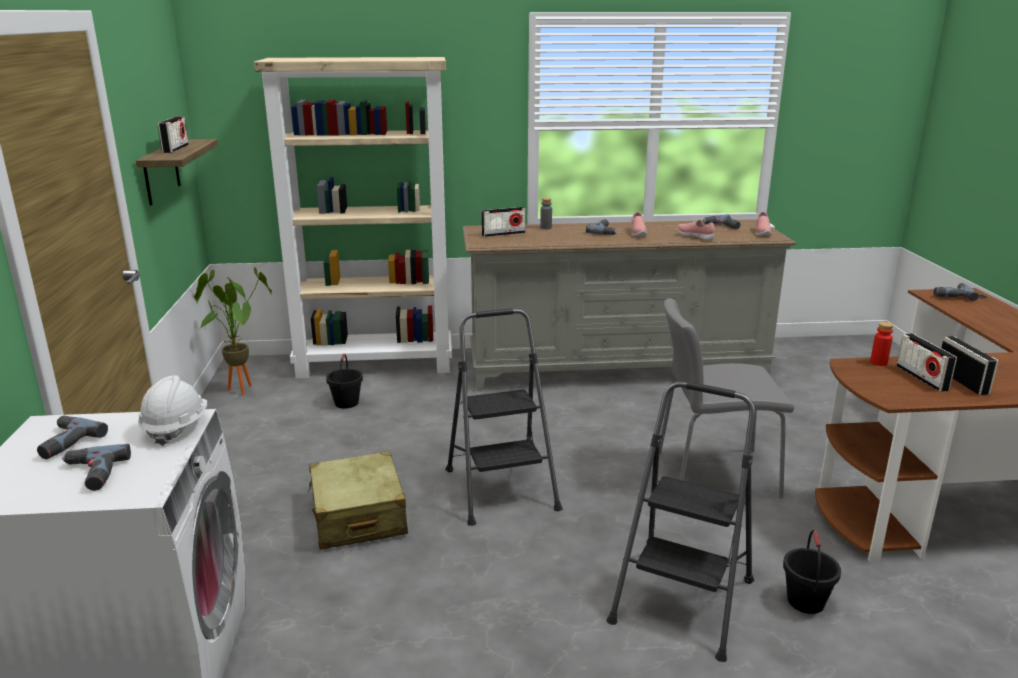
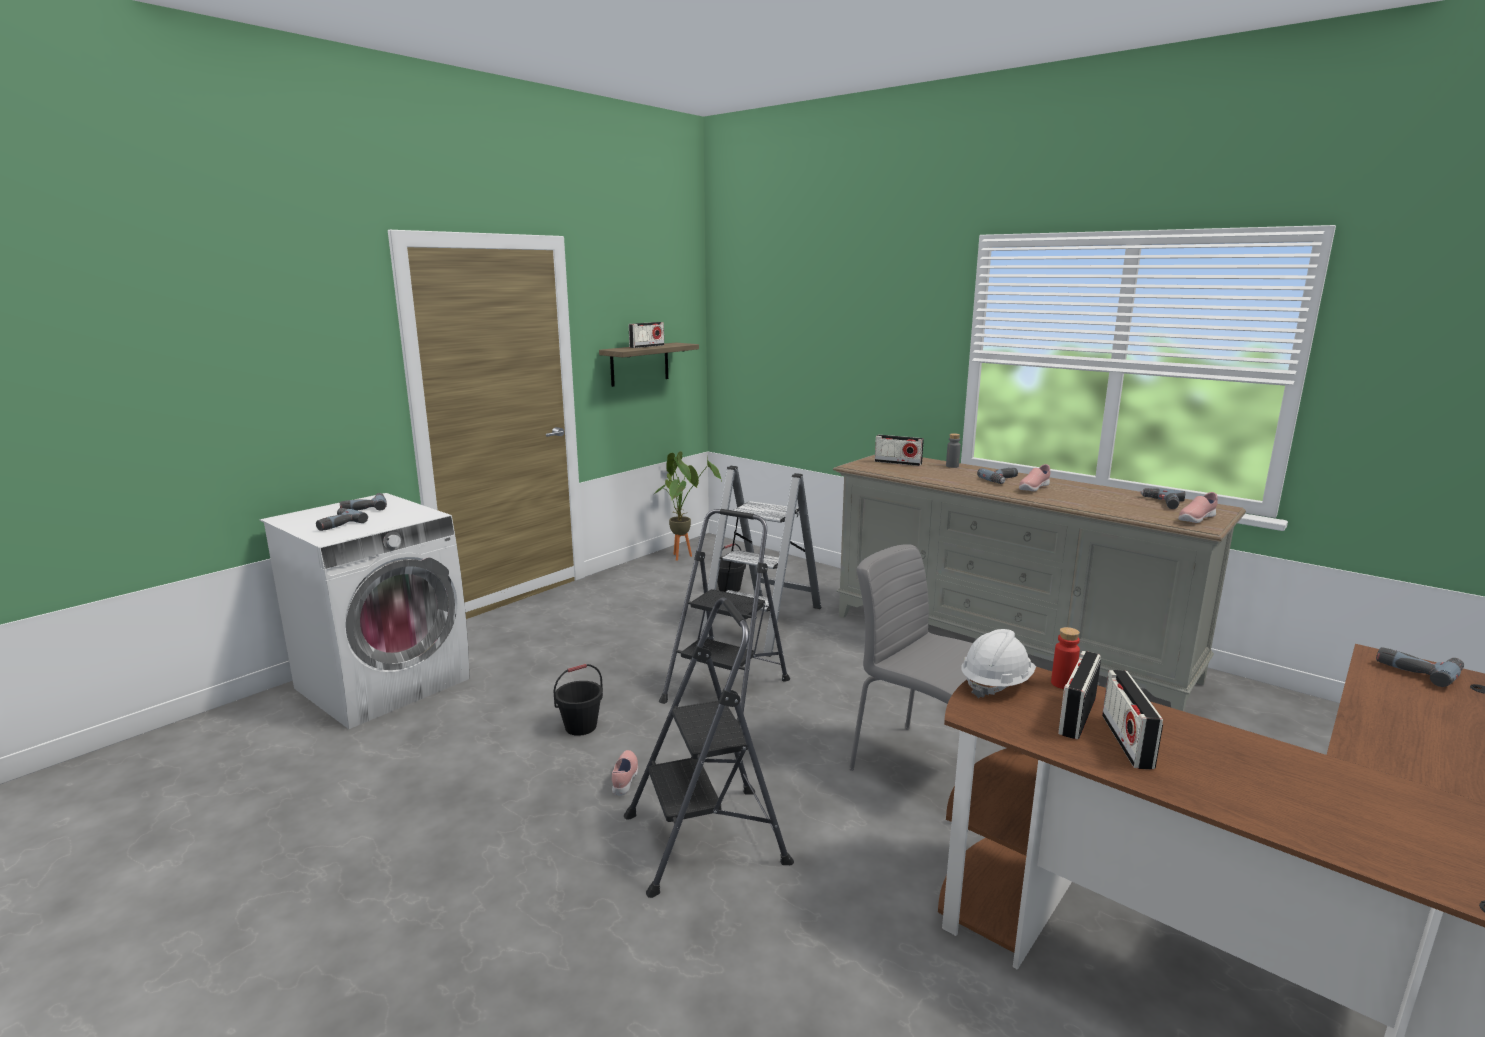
camera: 45 degrees right, 5 degrees down
(175, 428) = (413, 517): white hard hat -> white hard hat (996, 684)
(358, 516) = (607, 661): beige suitcase -> none
(376, 364) = (797, 570): beige bookcase -> none
(429, 420) = (764, 622): none -> grey step ladder
(695, 237) = (1091, 504): pink shoe -> pink shoe (625, 779)
(805, 601) = (804, 910): black bucket -> black bucket (581, 726)
(962, 381) = (1126, 741): radio -> radio turned 150 degrees clockwise

